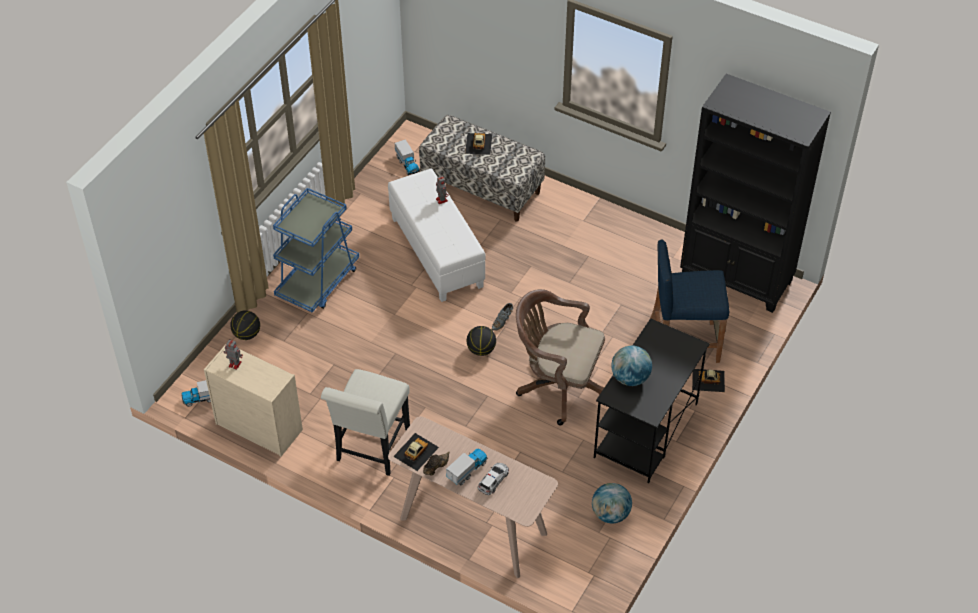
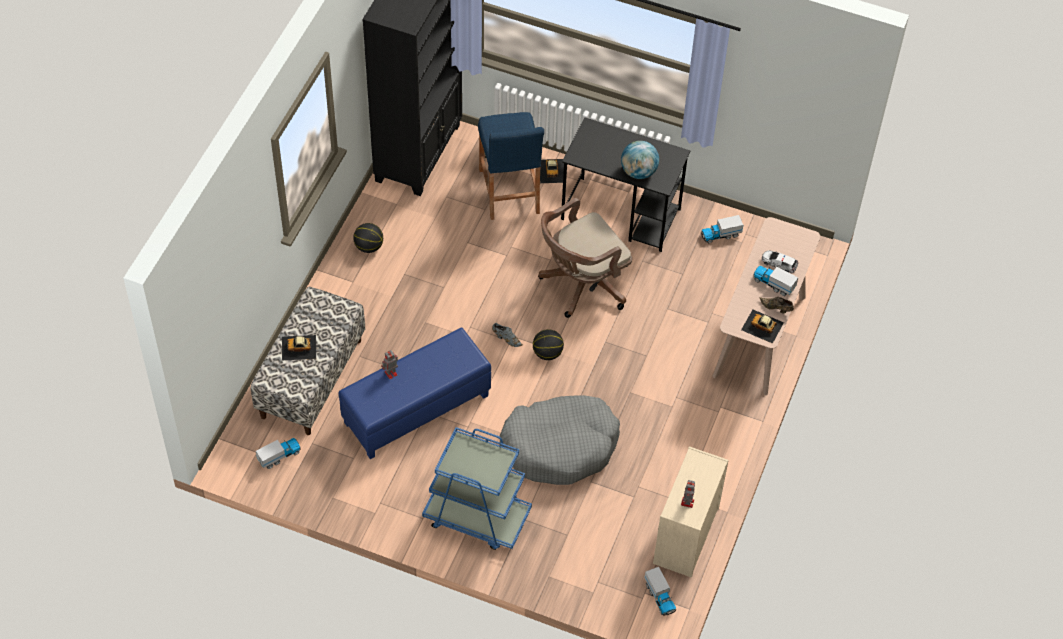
camera: 100 degrees left, 5 degrees up
(247, 334) = (564, 573): basketball -> basketball (369, 246)
(371, 450) = (693, 431): white chair -> none
(376, 347) = (560, 446): none -> grey dog bed
(436, 252) = (416, 410): white ottoman -> blue ottoman
(558, 386) = (581, 285): brown office chair -> brown office chair turned 45 degrees clockwise
(610, 514) = (720, 235): globe -> toy truck

